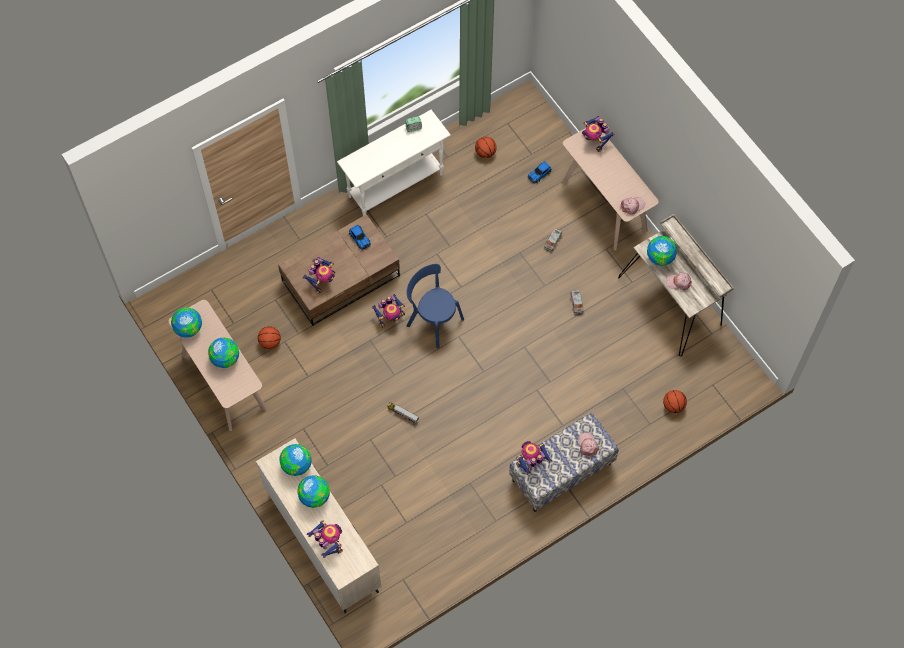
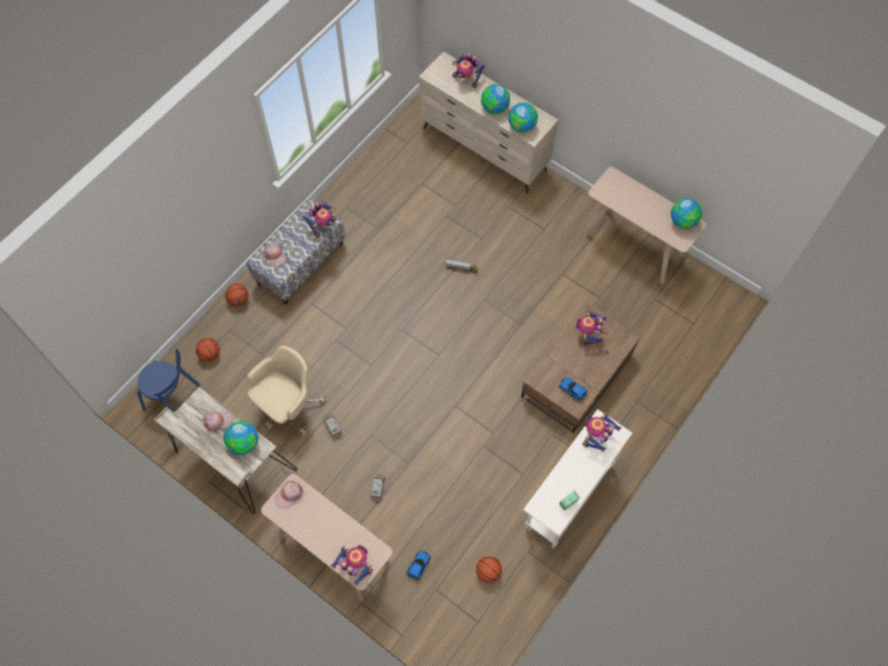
camera: 160 degrees right, 0 degrees up
(225, 358) = (634, 206): globe -> none
(270, 342) = (611, 292): basketball -> basketball (238, 300)
(390, 317) = (511, 352): toy robot -> toy robot (596, 437)
(433, 320) = (469, 362): blue chair -> blue chair (174, 398)
(612, 334) = (288, 406): none -> beige office chair

